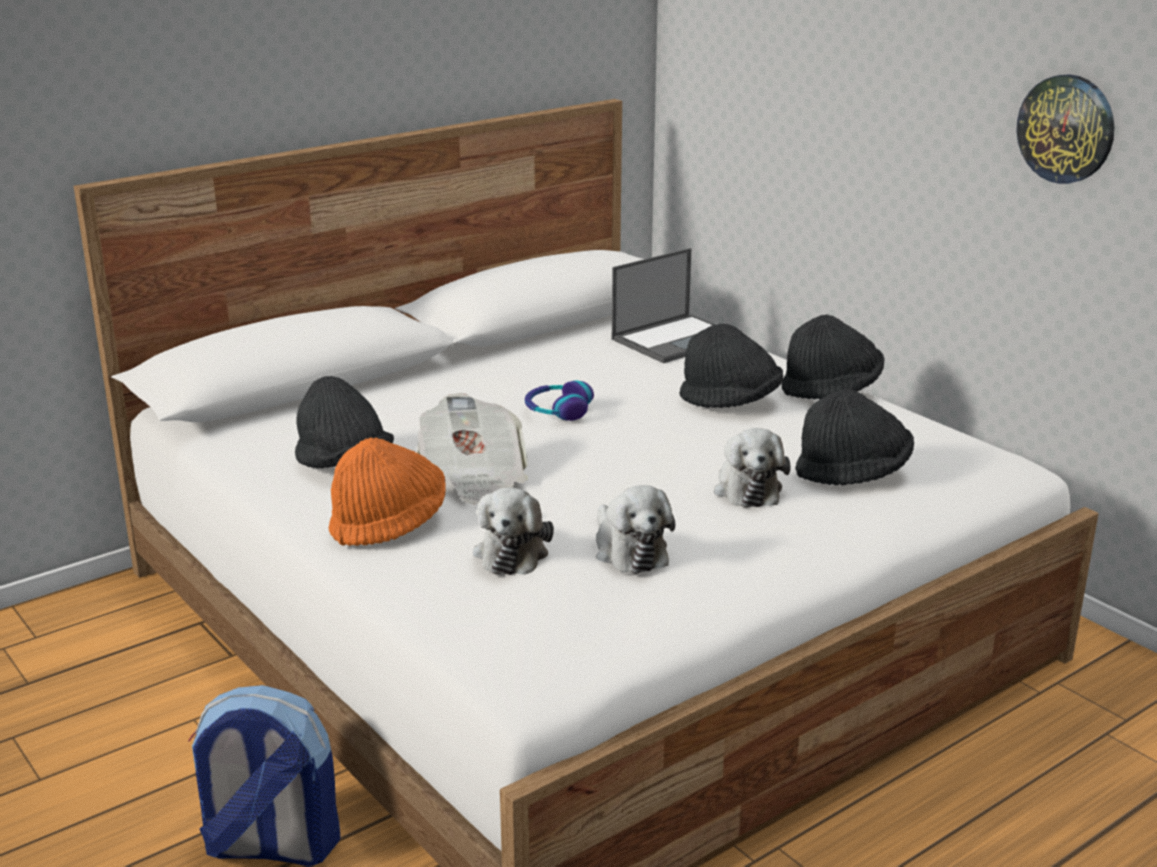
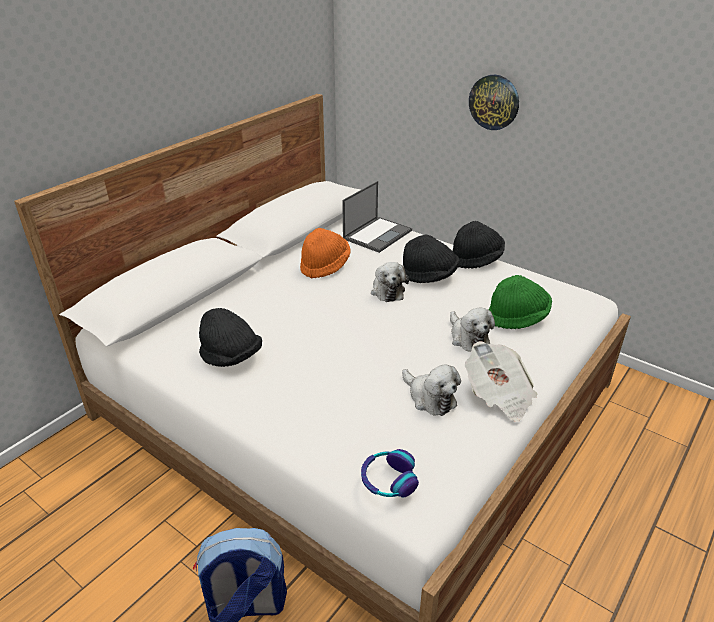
camera: 15 degrees left, 10 degrees up
(389, 524) = (280, 401): orange hat -> orange hat (325, 266)
(474, 477) = (315, 355): newspaper -> newspaper (499, 395)
(512, 552) = (365, 412): plush toy -> plush toy (387, 290)
(558, 410) = (338, 296): headphones -> headphones (388, 480)
(853, 474) = (517, 318): black hat -> green hat
(1066, 129) = (607, 109): wall clock -> wall clock (494, 102)

